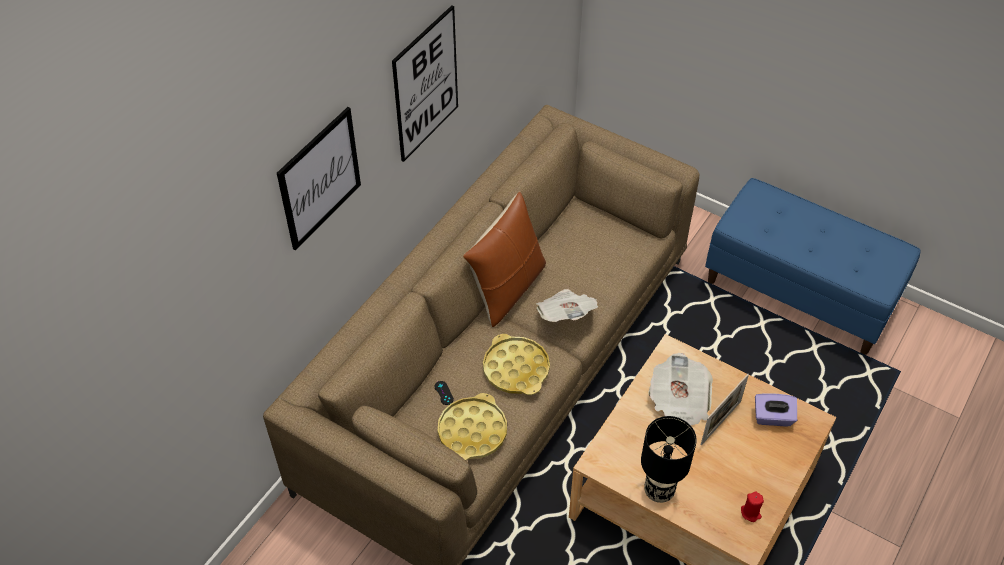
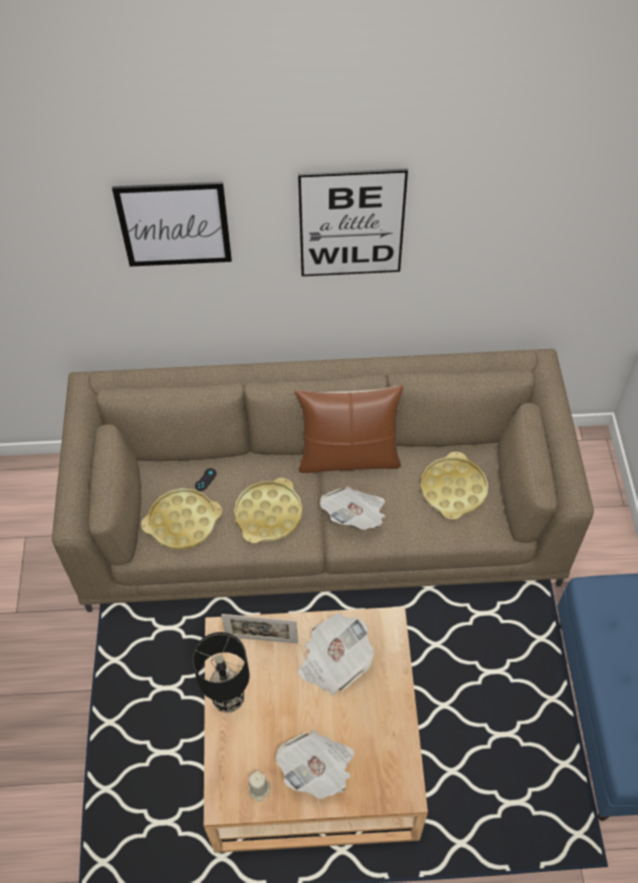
camera: 55 degrees right, 5 degrees up
(593, 245) = (453, 490): none -> yellow tray
(720, 423) = (340, 709): picture frame -> picture frame (261, 639)
(750, 513) = (259, 789): red candle -> beige candle
(759, 465) = (318, 769): none -> newspaper
(772, 418) = (381, 752): purple tissue box -> none

